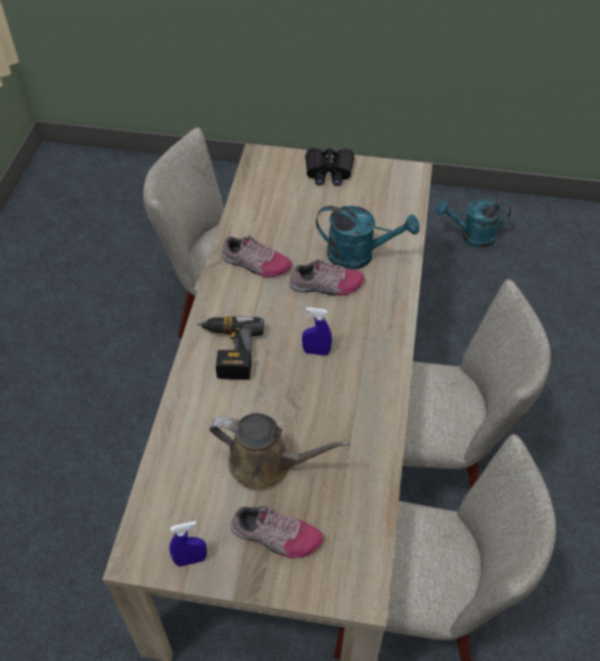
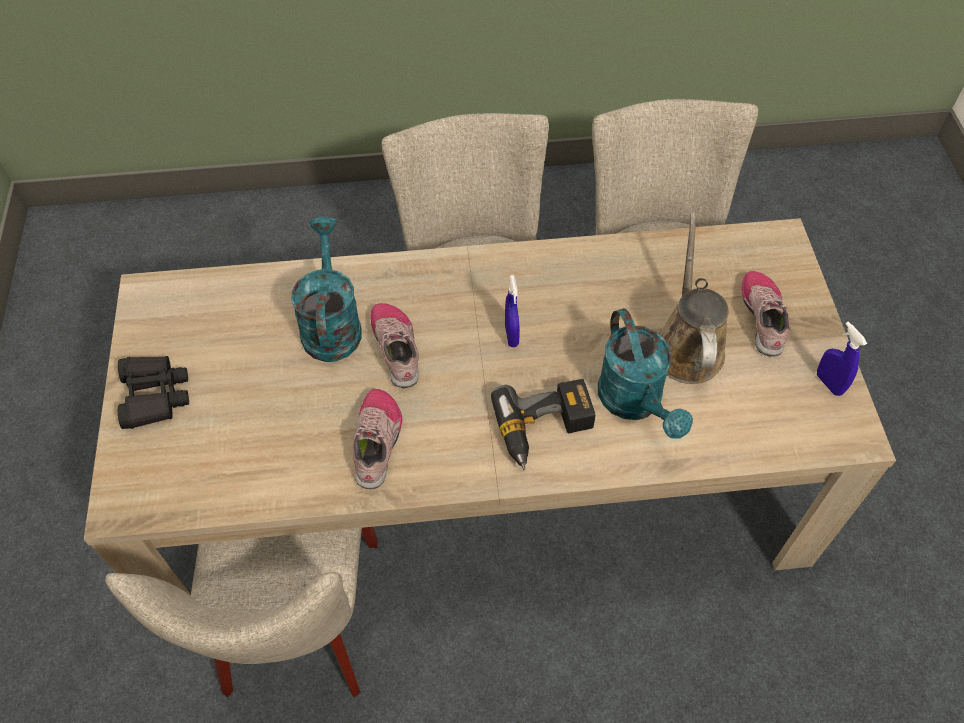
camera: 105 degrees left, 5 degrees up
(471, 236) = (101, 348): turquoise watering can -> turquoise watering can (635, 403)

